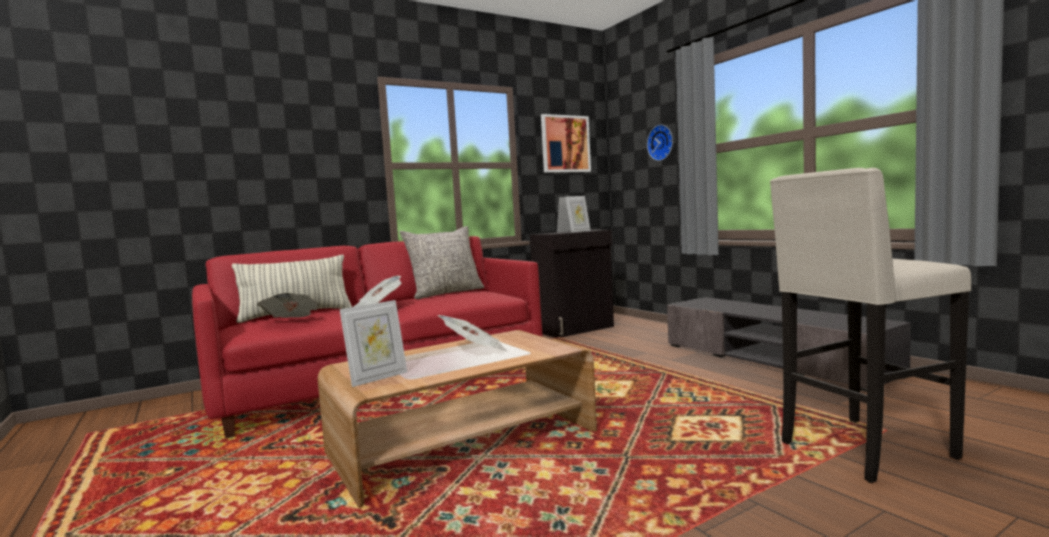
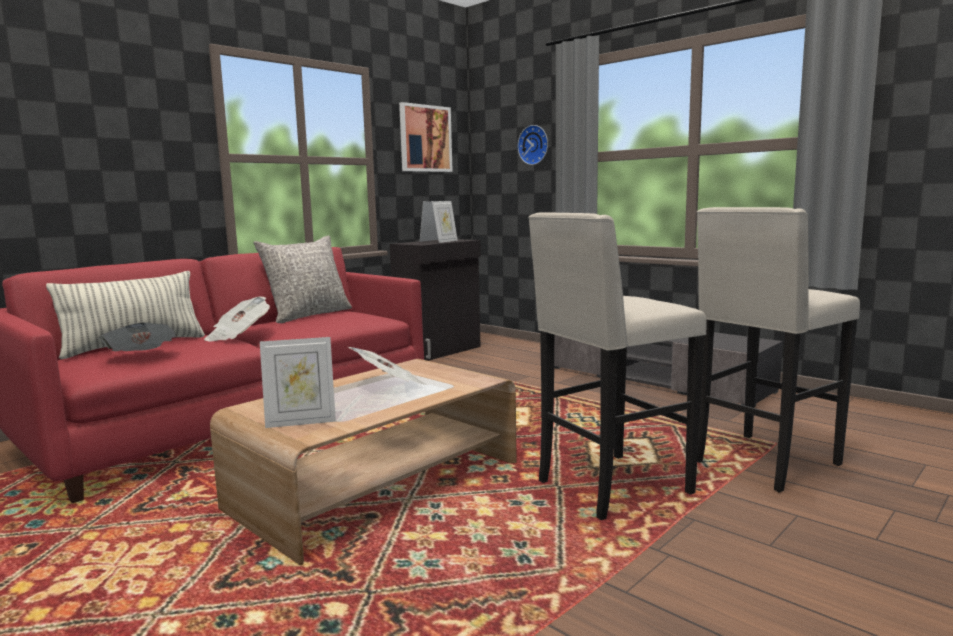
camera: 15 degrees left, 5 degrees up
(377, 378) = (301, 422): picture frame -> picture frame turned 45 degrees clockwise
(679, 462) = (610, 487): none -> beige stool

